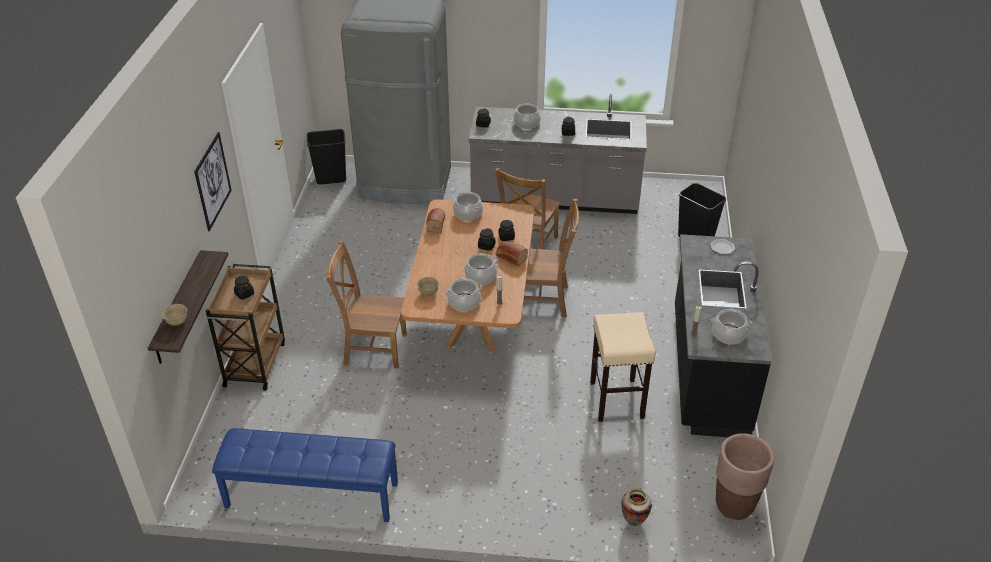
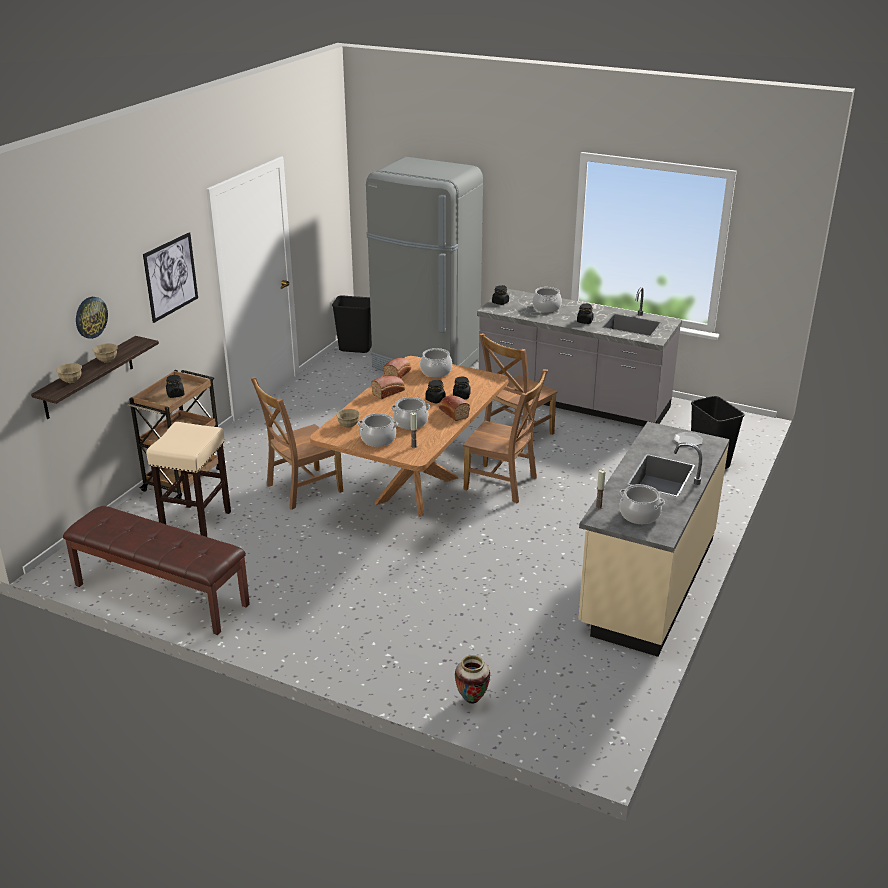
camera: 20 degrees right, 10 degrees down
(172, 251) = (90, 317): none -> wall clock
(194, 288) = (107, 360): none -> beige bowl
(311, 495) = (160, 595): blue bench -> brown bench
(372, 348) = (301, 489): brown chair -> brown chair turned 60 degrees counterclockwise
(441, 246) = (389, 392): none -> bread
(616, 399) = (525, 585): beige stool -> beige stool (197, 523)
(707, 370) = (647, 582): black counter -> beige counter
(734, 506) = (598, 714): brown planter -> none

